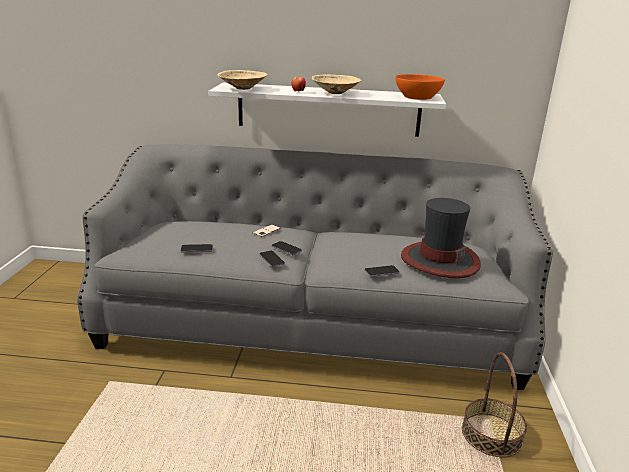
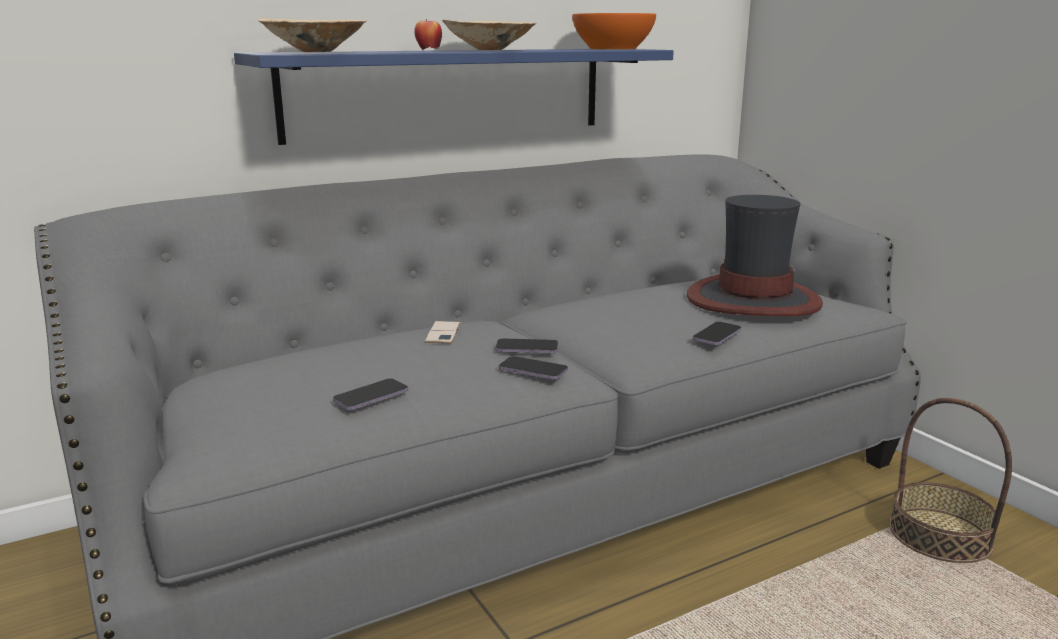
camera: 35 degrees left, 5 degrees down
(328, 109) = (449, 92): white shelf -> blue shelf

